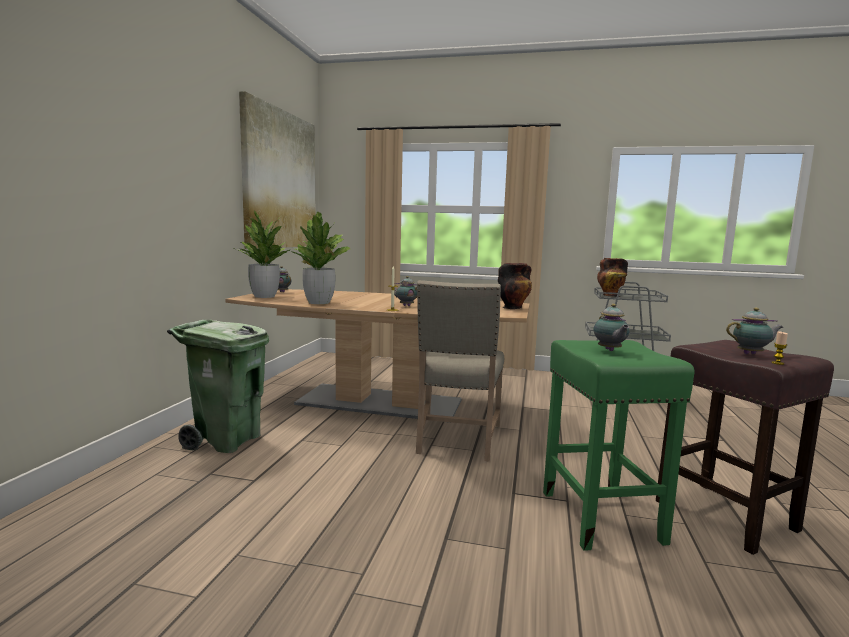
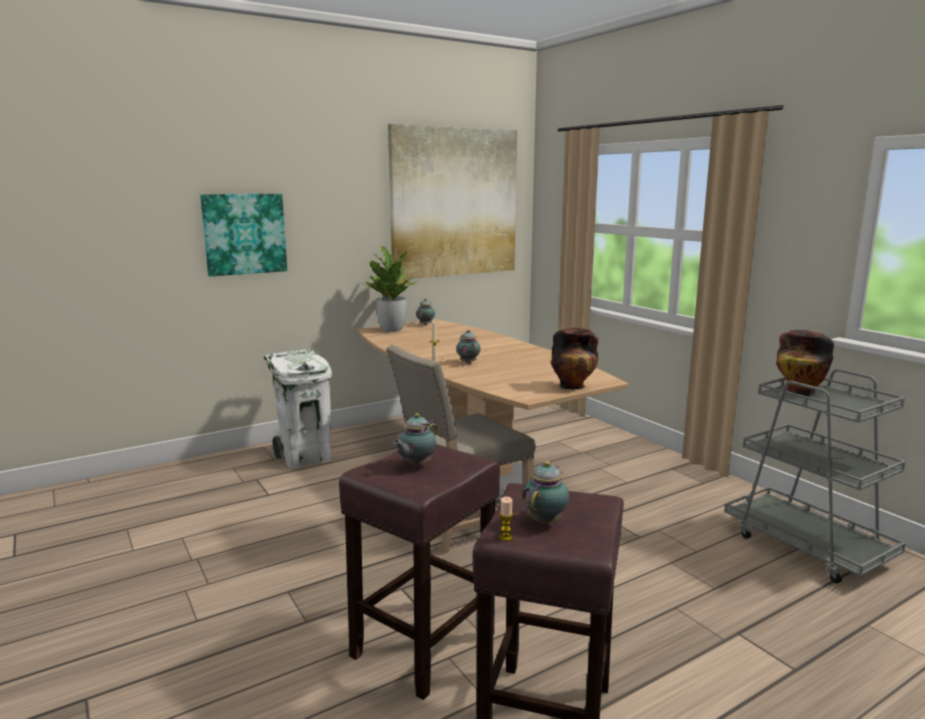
camera: 45 degrees right, 5 degrees up
(124, 181) = (244, 234): none -> picture
(227, 440) = (305, 457): green trash can -> white trash can
(319, 302) = (407, 345): potted plant -> none
(599, 515) = (424, 644): green stool -> brown stool
(751, 354) = (546, 520): teapot -> teapot turned 105 degrees counterclockwise

